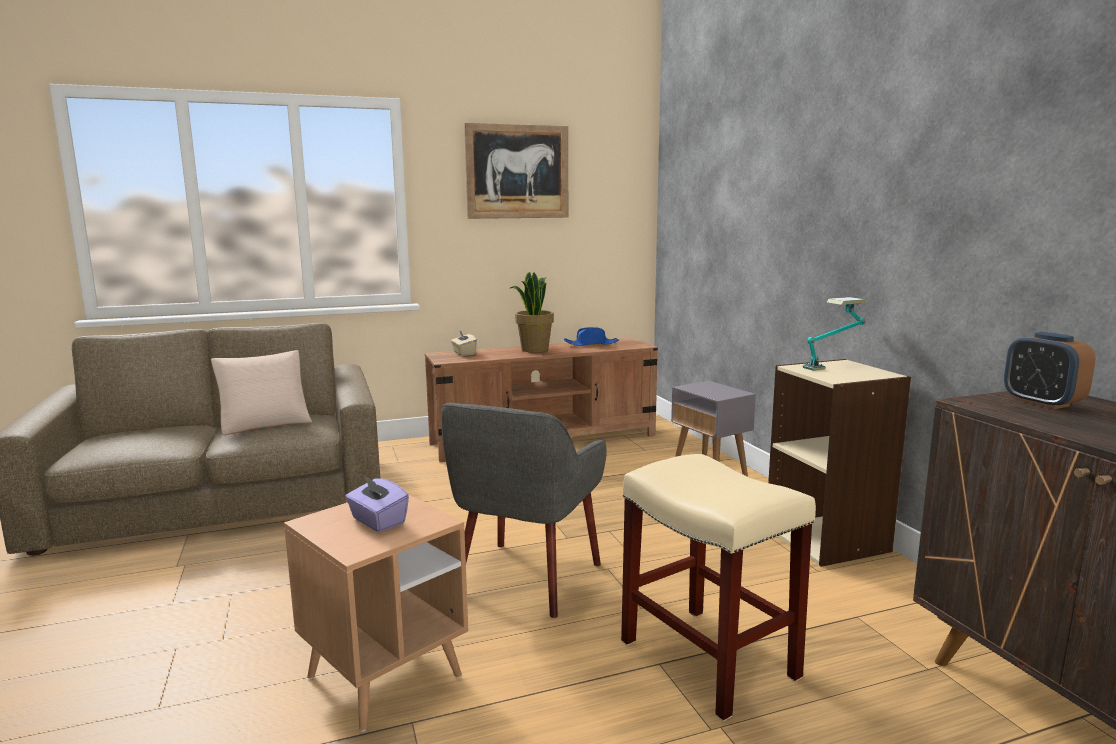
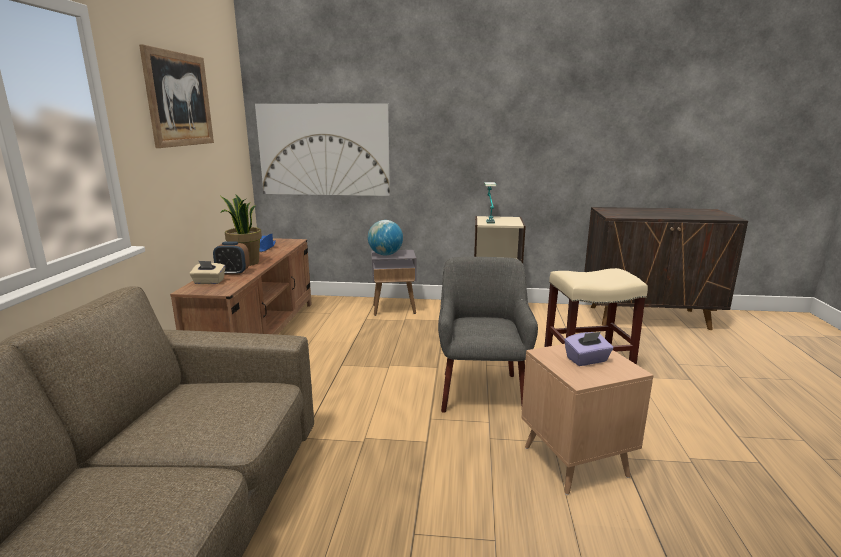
camera: 65 degrees left, 5 degrees up
(265, 423) = (199, 411): beige pillow -> none
(525, 578) = (481, 391): grey armchair -> grey armchair turned 135 degrees counterclockwise
(702, 387) = (385, 254): none -> globe
(705, 232) = (324, 150): none -> picture
(1042, 403) = (617, 211): alarm clock -> alarm clock (233, 273)

